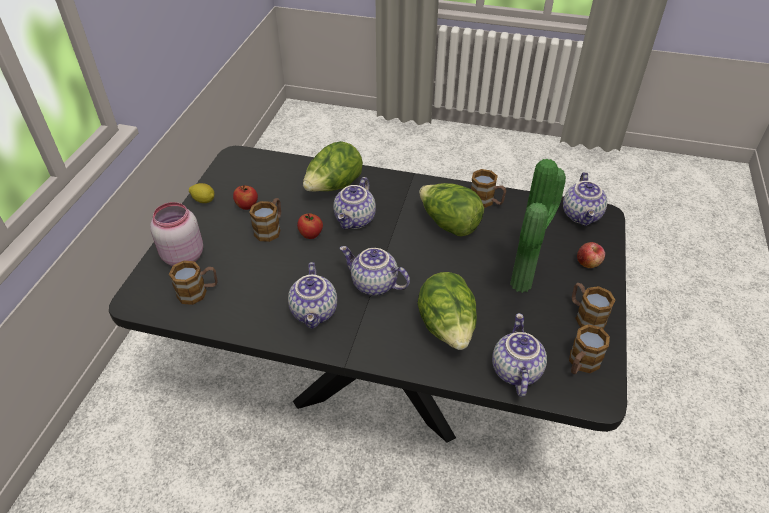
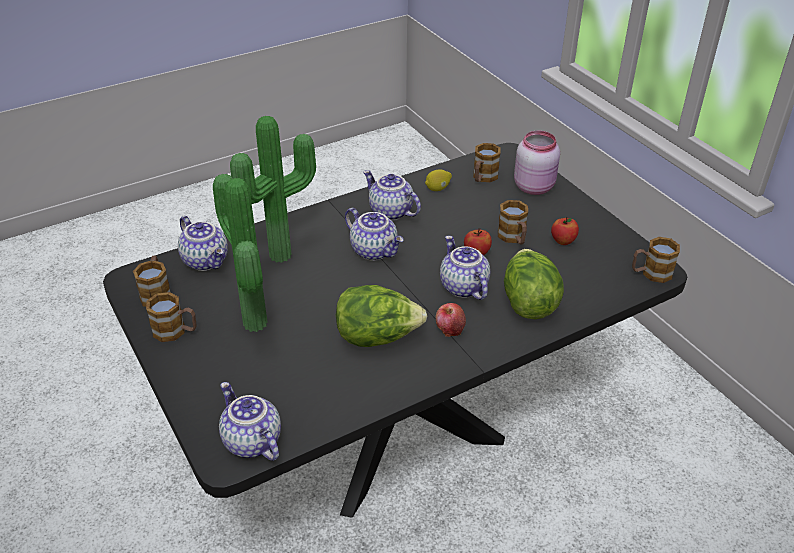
camera: 135 degrees right, 5 degrees down
(204, 200) = (600, 224): lemon -> lemon (438, 188)
(373, 285) = (375, 250): teapot -> teapot turned 60 degrees clockwise
(447, 328) = (284, 257): lettuce -> potted plant
(486, 201) = (370, 388): mug -> mug (650, 273)
(588, 263) = (205, 385): apple -> apple (450, 329)

